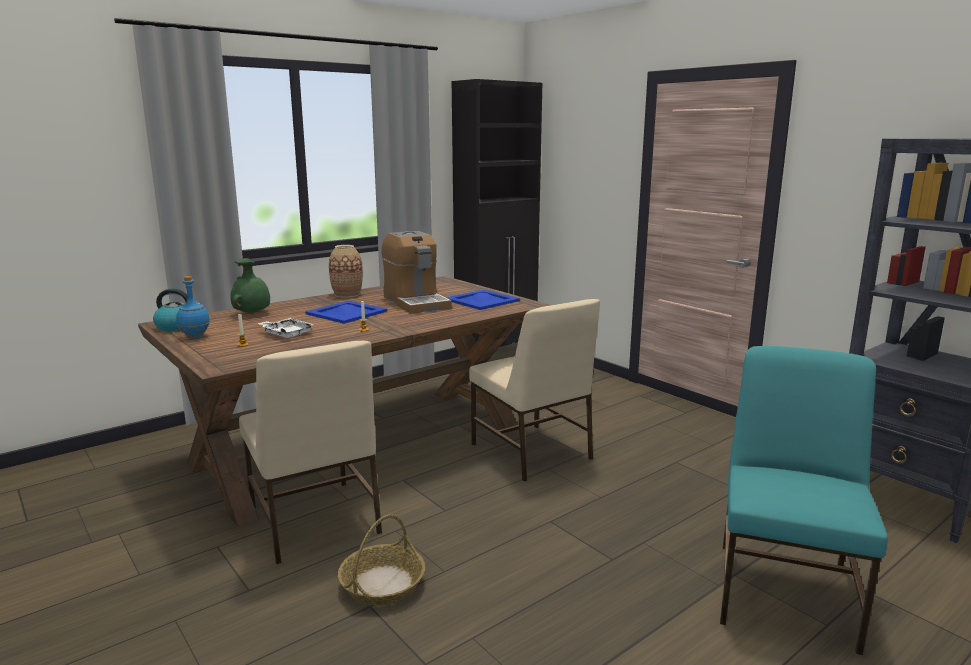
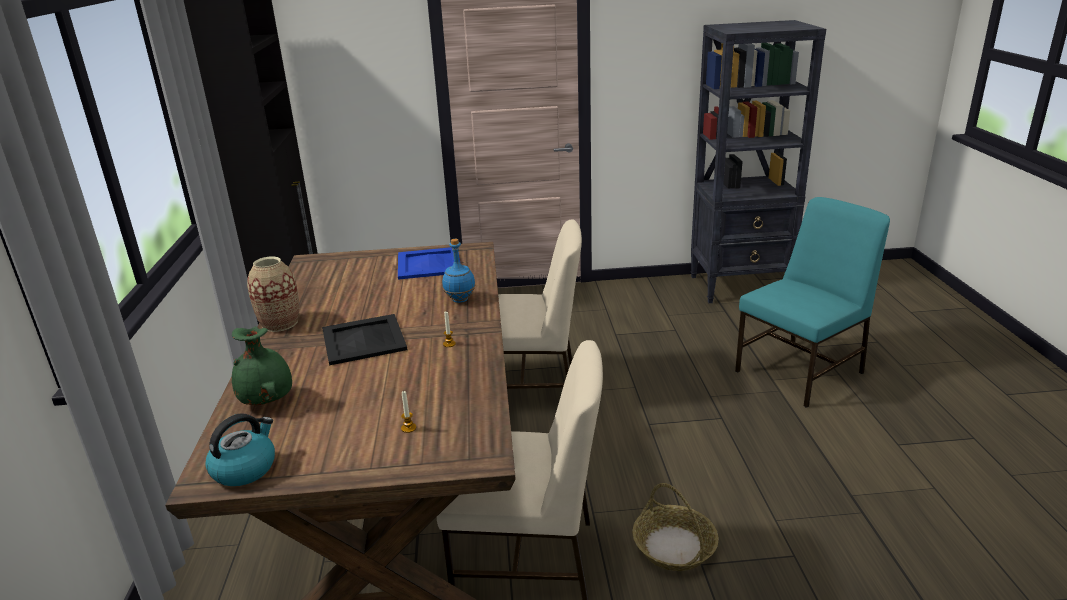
camera: 55 degrees left, 10 degrees up
(195, 336) = (321, 459): blue bottle -> blue bottle (459, 300)
(286, 334) = (400, 391): white tray -> none
(346, 312) = (363, 339): blue tray -> black tray
(415, 302) = (382, 294): coffee machine -> none
(786, 592) = (801, 371): turquoise chair -> turquoise chair turned 90 degrees clockwise

